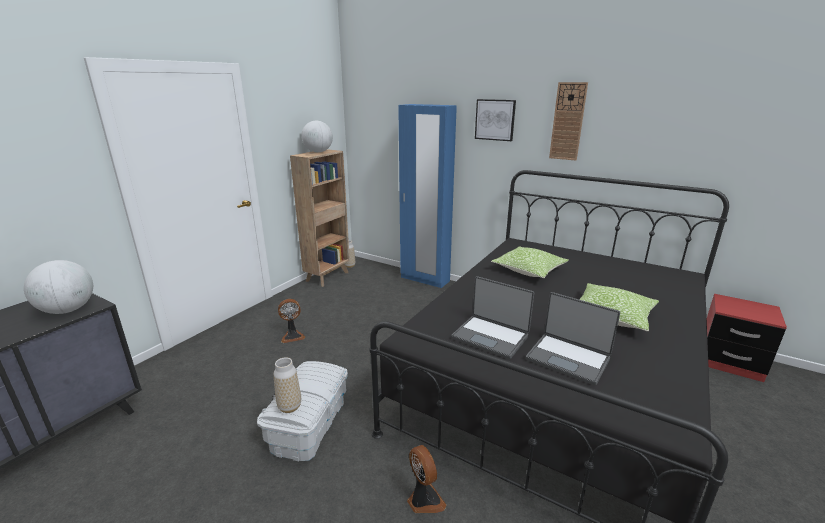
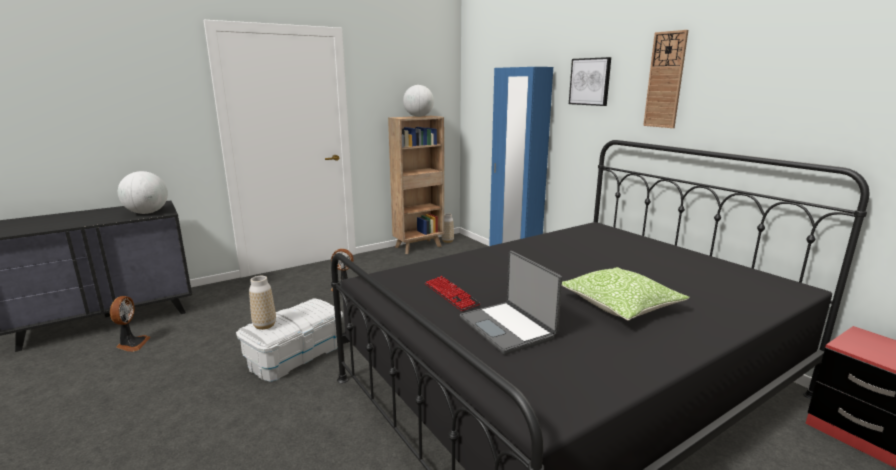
camera: 25 degrees right, 5 degrees down
(424, 500) = (333, 443): fan -> fan (132, 344)
(491, 336) = (451, 294): laptop -> keyboard
(529, 270) = (576, 251): pillow -> none

